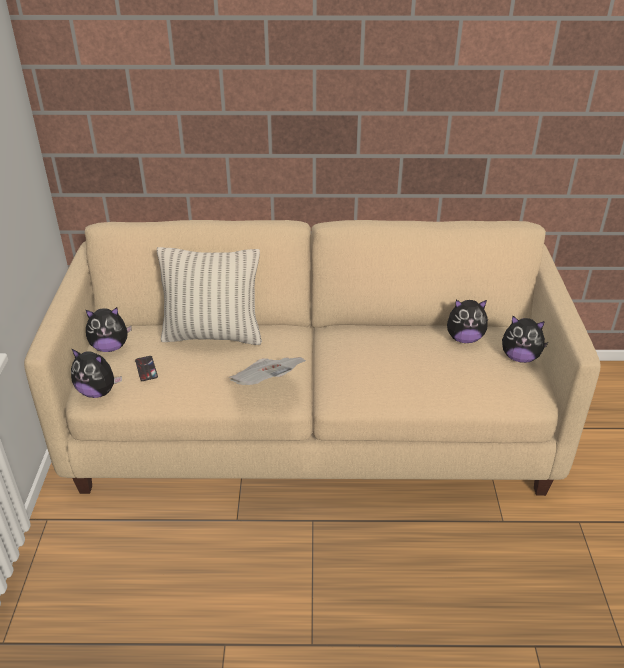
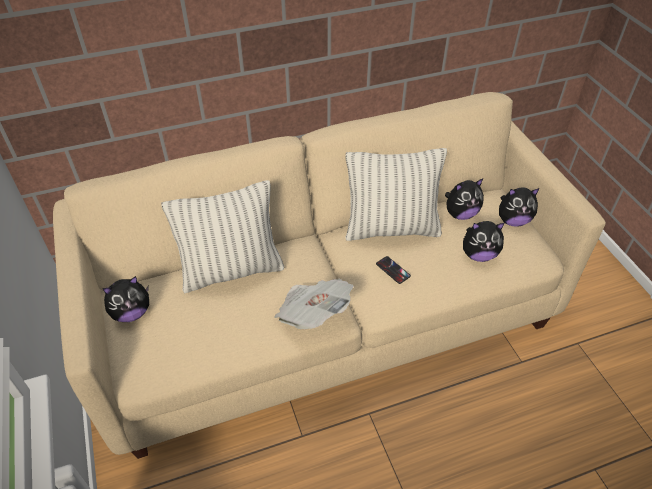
camera: 20 degrees left, 10 degrees up
(98, 392) = (144, 369): plush toy -> plush toy (478, 254)
(146, 368) = (184, 329): phone -> phone (393, 270)
(384, 336) = (391, 229): none -> pillow

